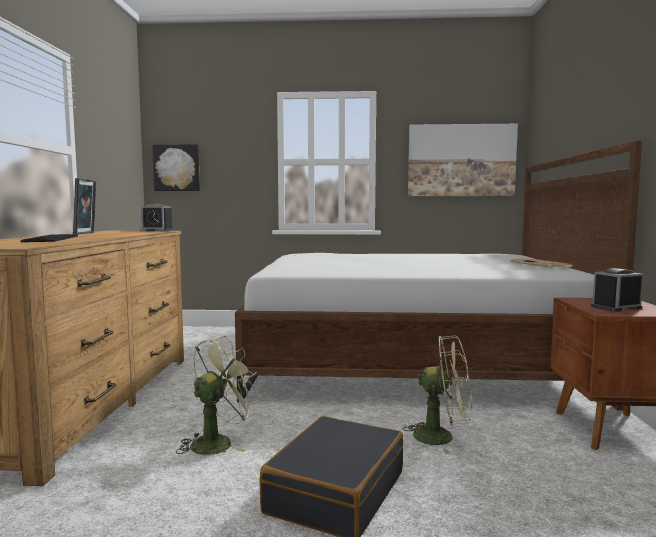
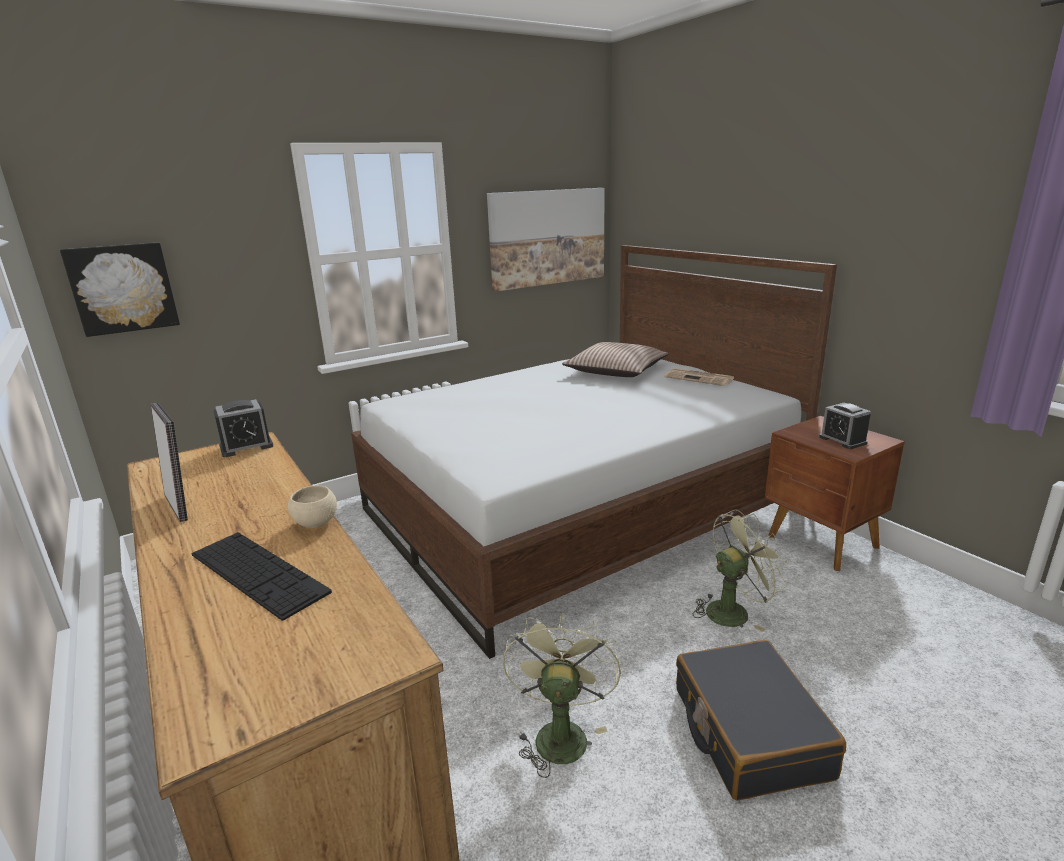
camera: 35 degrees left, 15 degrees up
(109, 237) = (315, 523): none -> beige bowl
(479, 258) = (616, 371): none -> pillow
(616, 307) = (842, 440): alarm clock -> alarm clock turned 60 degrees counterclockwise

